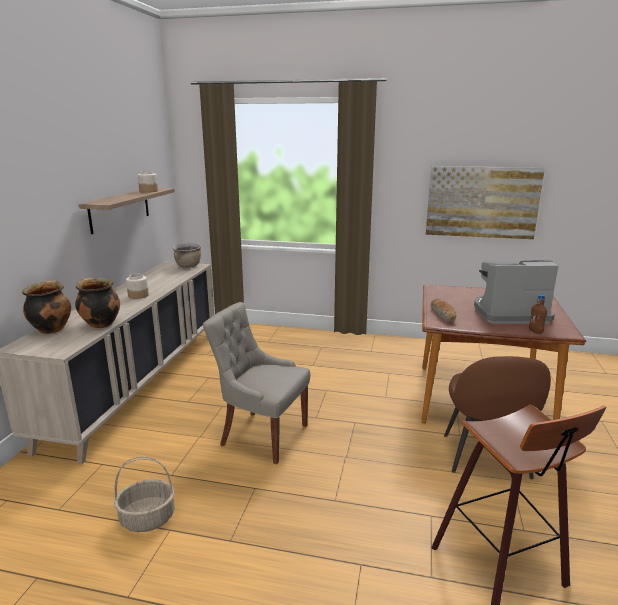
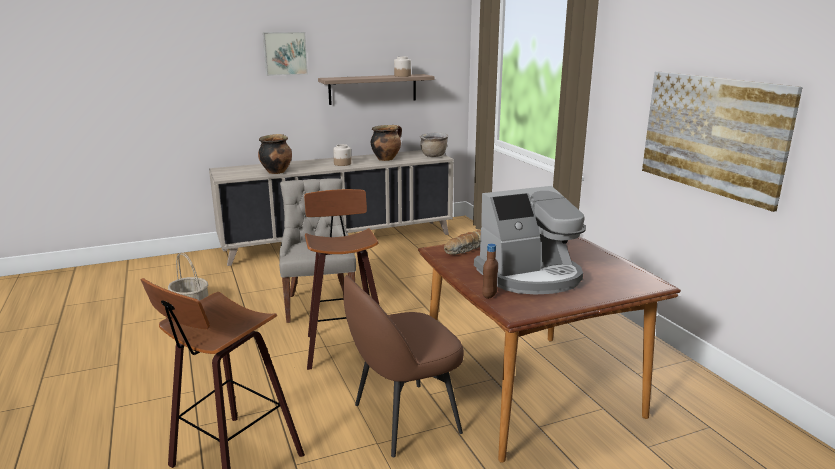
camera: 55 degrees right, 0 degrees up
(46, 177) = (285, 53): none -> picture
(51, 329) = (254, 166): cooking pot -> cooking pot (386, 159)
(354, 447) = (344, 346): none -> stool
(509, 314) = (530, 276): coffee machine -> coffee machine turned 105 degrees clockwise

